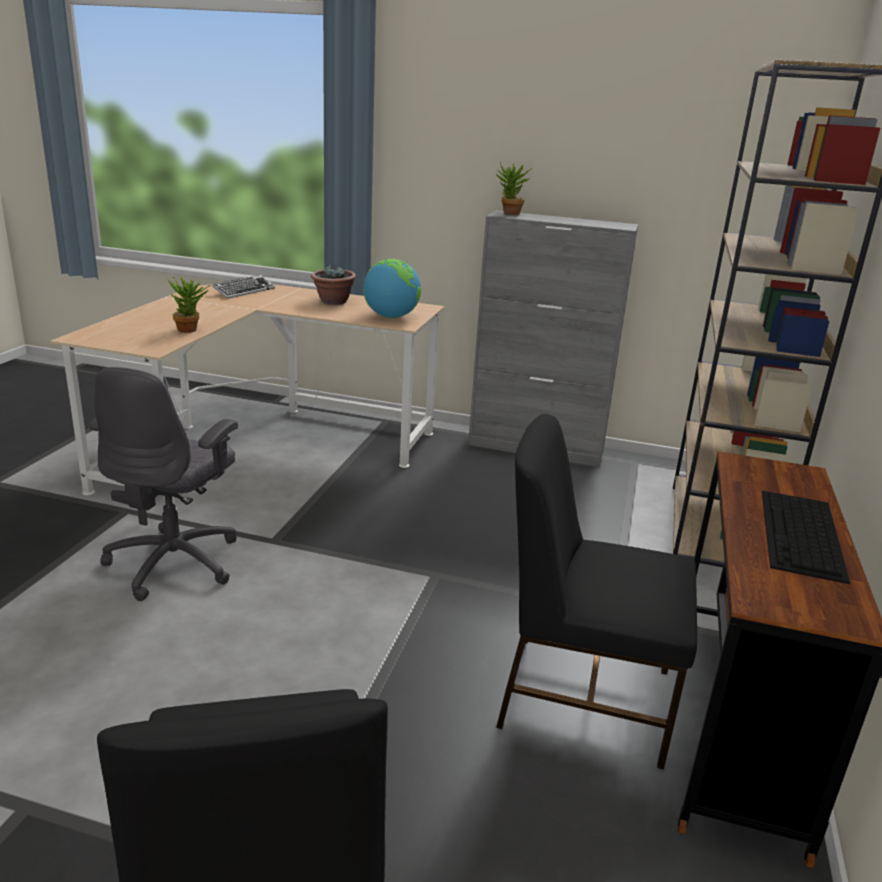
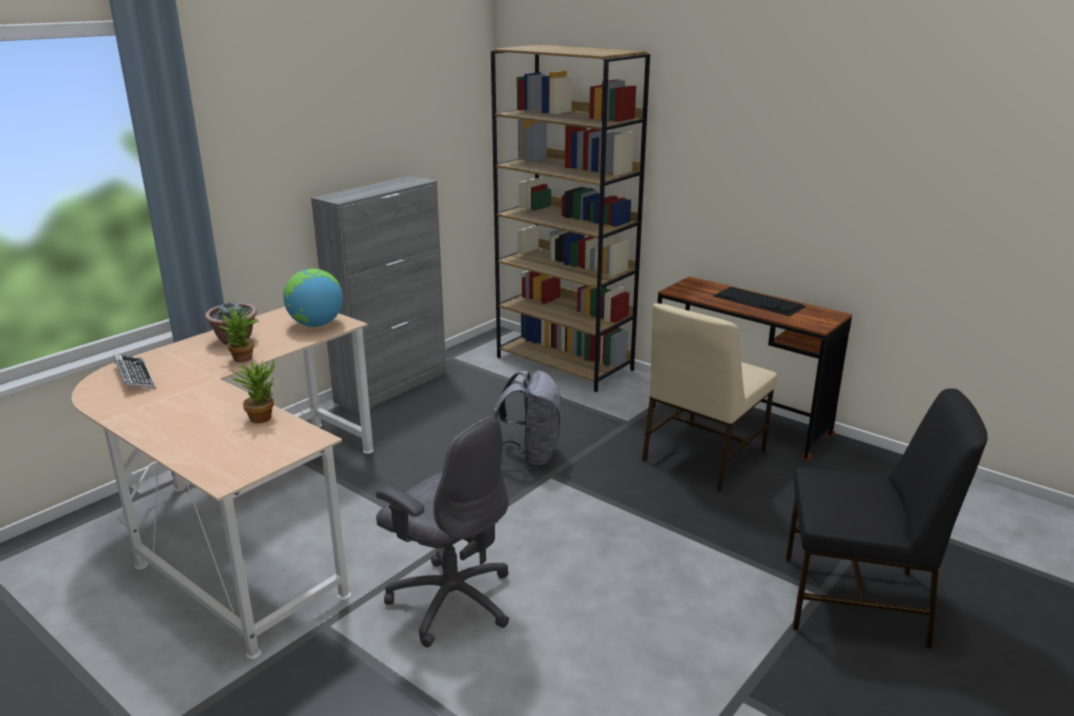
camera: 65 degrees left, 0 degrees up
(465, 553) = (529, 456): none -> grey backpack
(509, 214) = (335, 196): potted plant -> potted plant (243, 360)
(582, 695) = (702, 456): black chair -> beige chair

